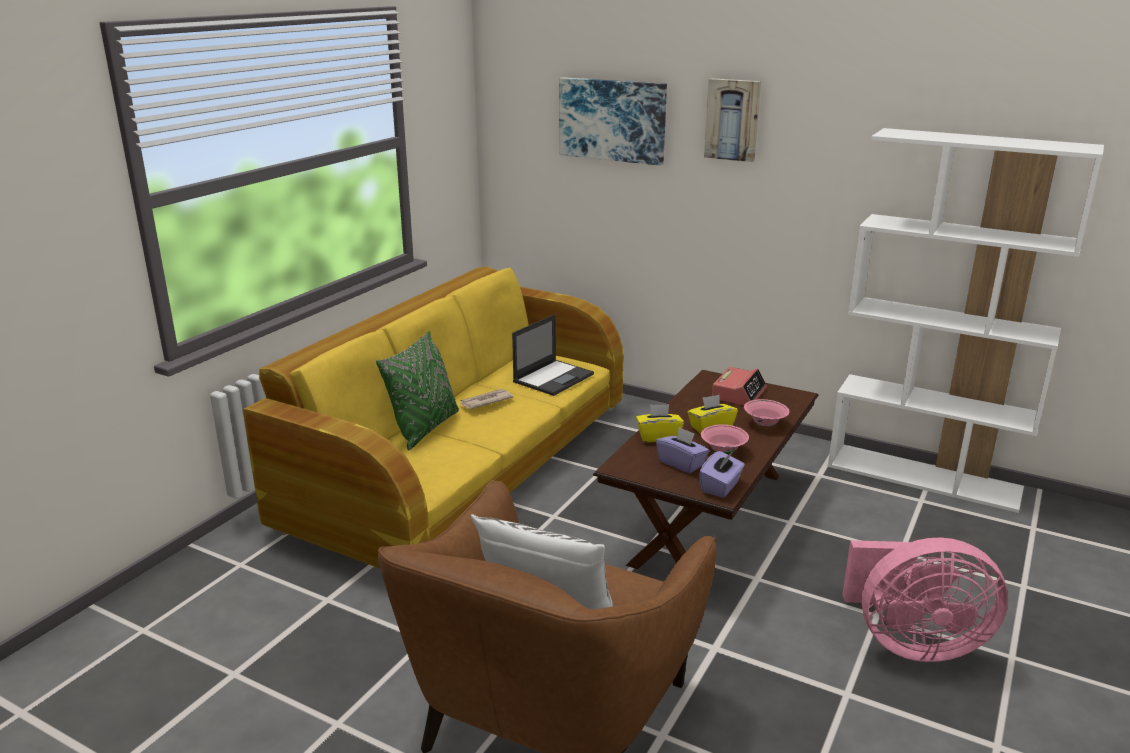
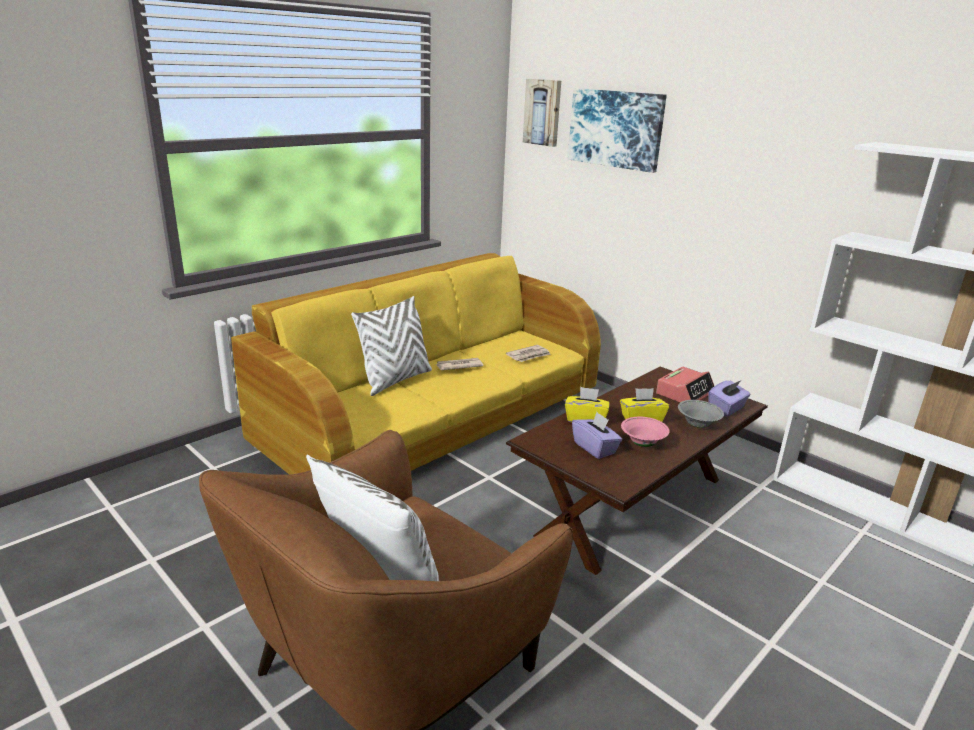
camera: 15 degrees right, 0 degrees up
(424, 428) = (395, 380): green pillow -> white pillow
(554, 377) = (529, 355): laptop -> newspaper
(721, 487) = (622, 477): purple tissue box -> purple tissue box (726, 409)
(733, 119) = (724, 130): picture -> picture (543, 112)
(764, 424) = (697, 425): pink bowl -> grey bowl
(912, 643) = (800, 684): pink fan -> none

